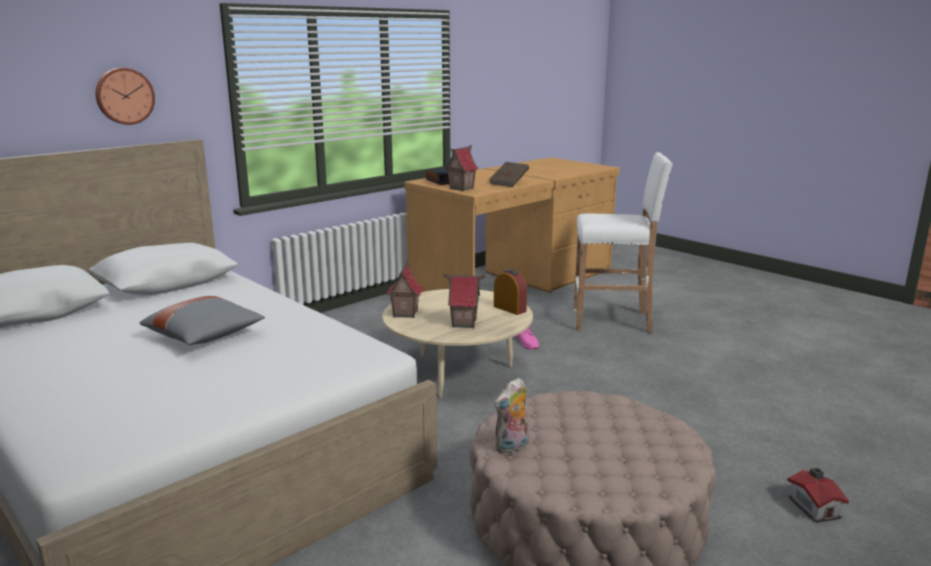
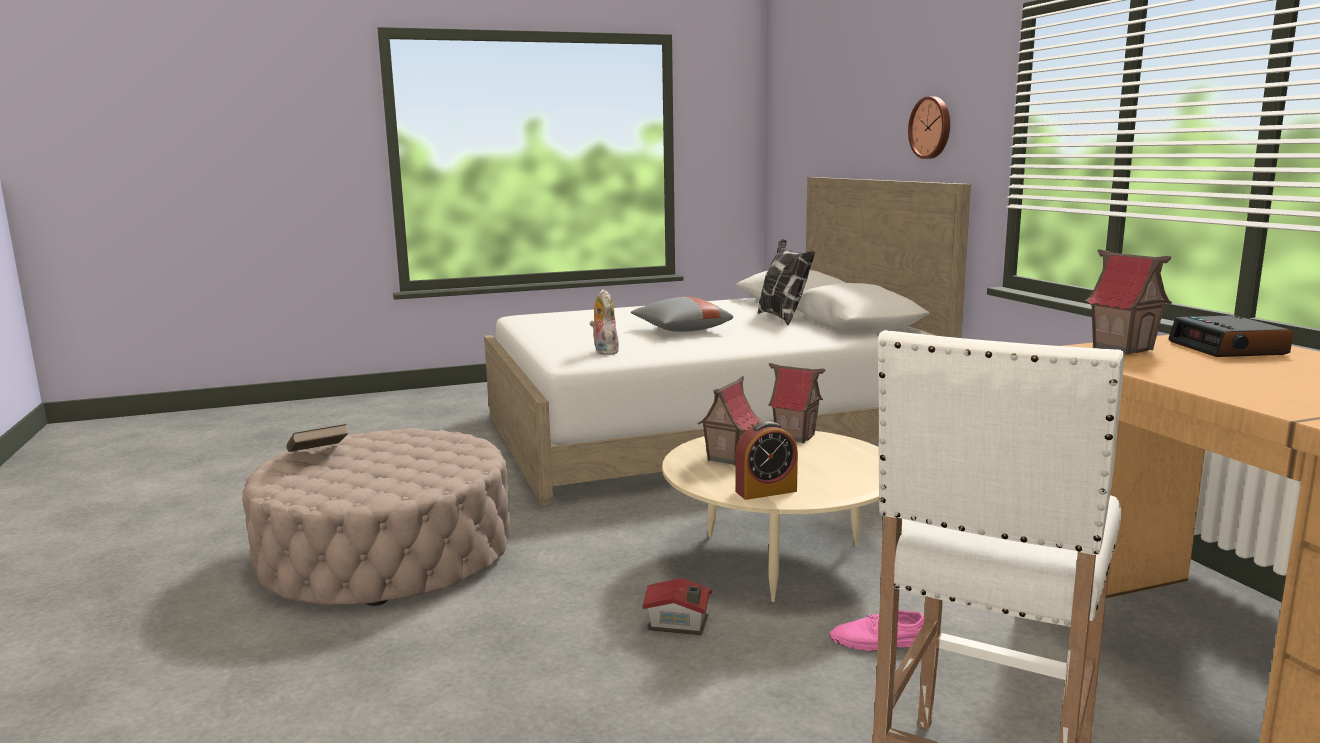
camera: 115 degrees right, 5 degrees down
(131, 307) = (783, 318): none -> pillow
(509, 183) = (1209, 380): brown book -> brown book (318, 455)
(512, 447) = (421, 436): plush toy -> plush toy (604, 351)
(814, 507) = (176, 698): toy house -> toy house (679, 624)

